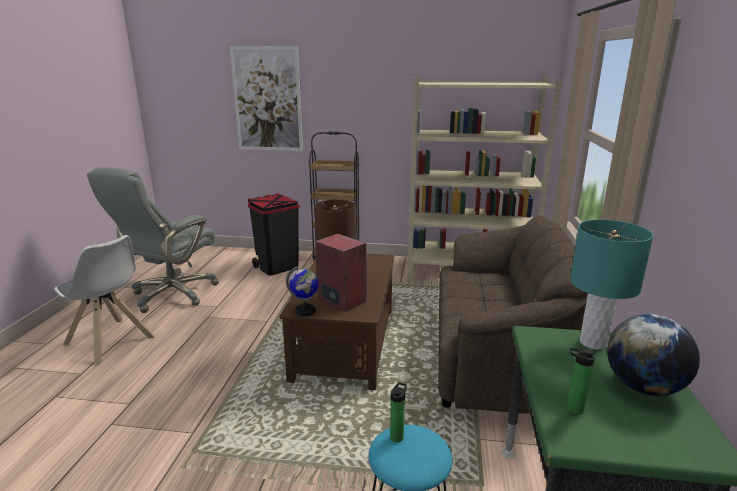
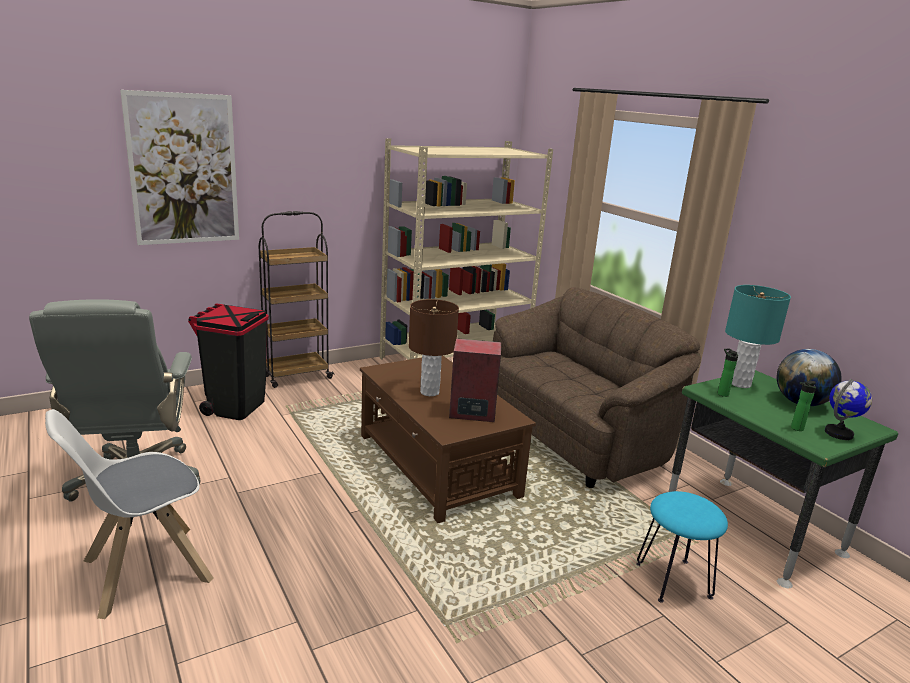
camera: 40 degrees left, 0 degrees up
(111, 342) = (143, 571): chair -> chair turned 150 degrees clockwise
(305, 311) = (459, 433): globe -> globe (839, 433)
(397, 436) = (672, 503): bottle -> bottle (721, 393)

